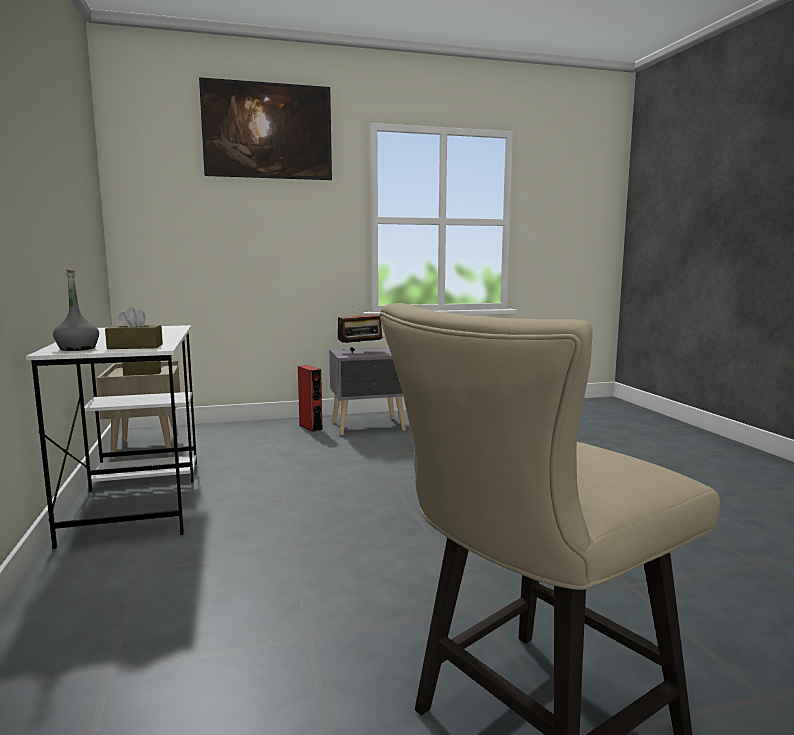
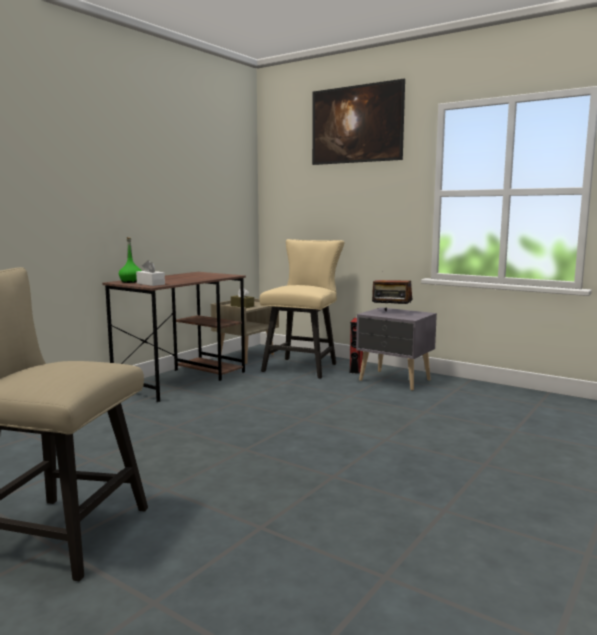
camera: 50 degrees right, 0 degrees up
(78, 348) = (131, 281): grey bottle -> green bottle
(135, 347) = (150, 284): brown tissue box -> white tissue box
(137, 498) = (182, 380): white desk -> brown desk
(248, 438) = (303, 366): none -> beige chair

